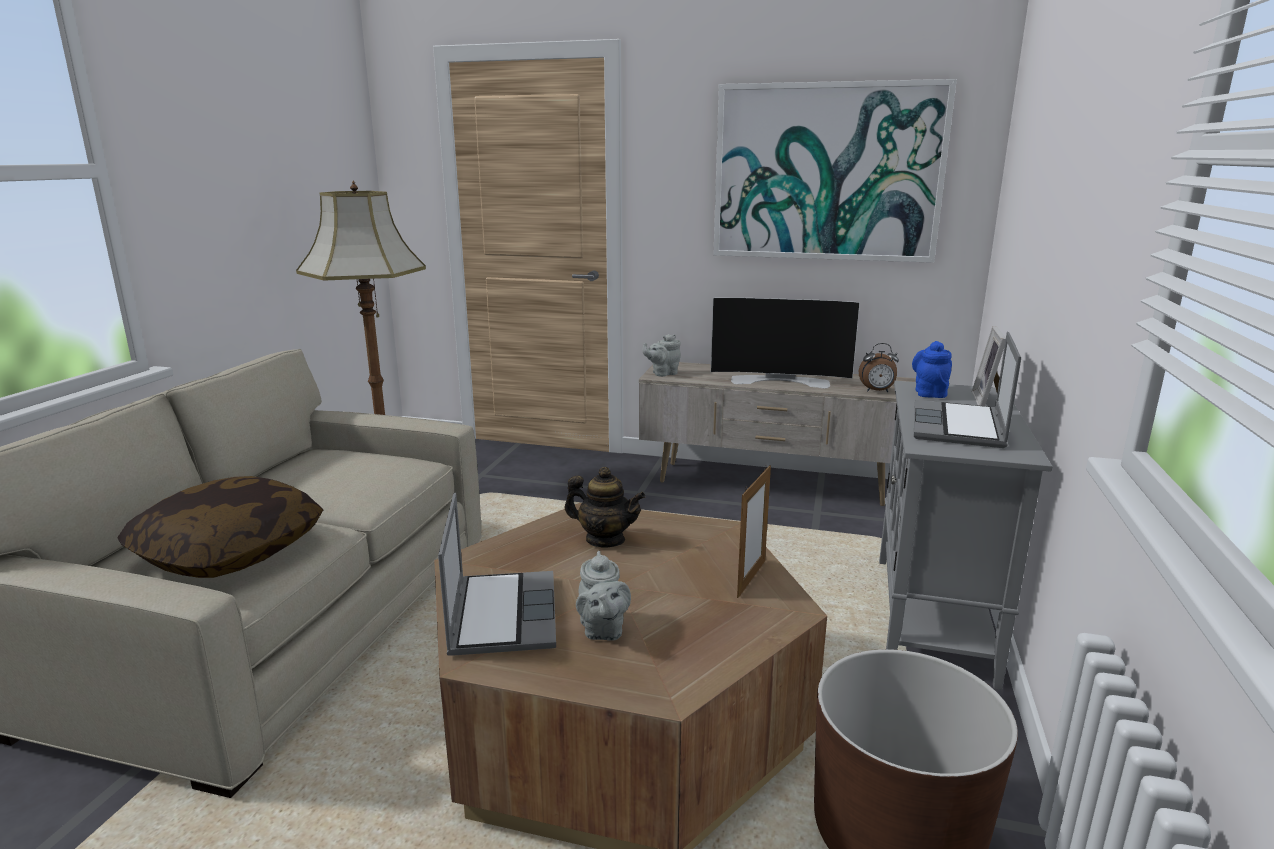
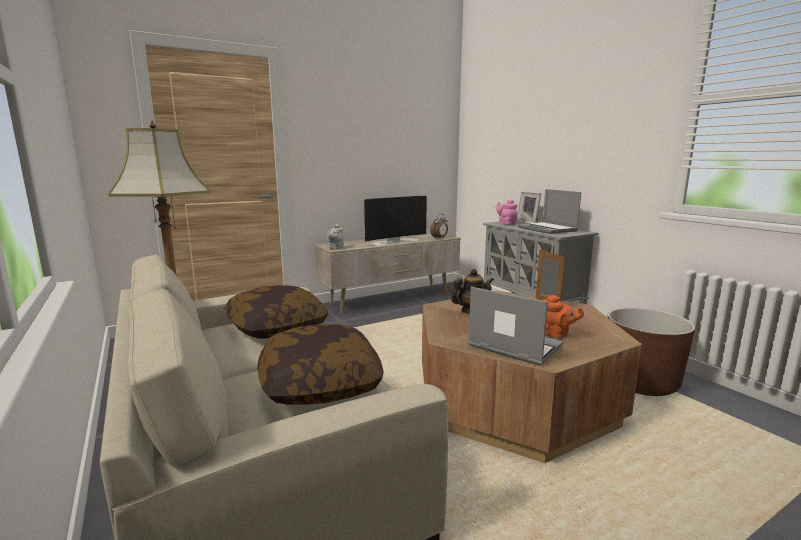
camera: 45 degrees left, 5 degrees down
(357, 472) = (276, 328): none -> pillow
(602, 630) = (555, 335): grey teapot -> orange teapot
(827, 173) = (392, 133): picture -> none
(929, 392) = (506, 223): blue teapot -> pink teapot

